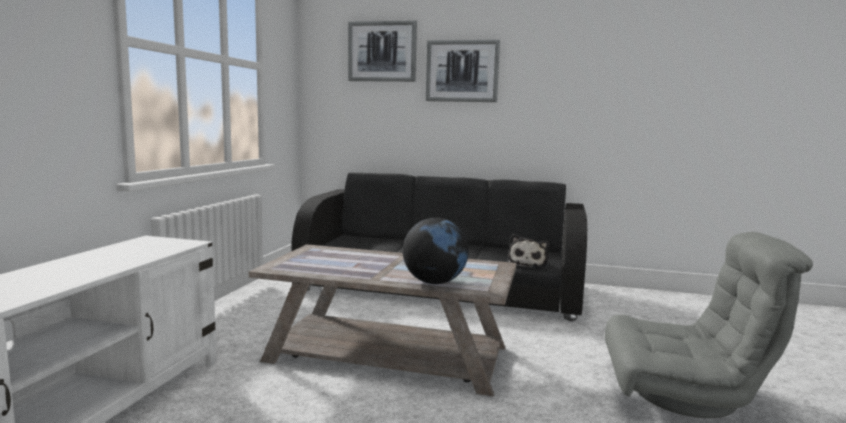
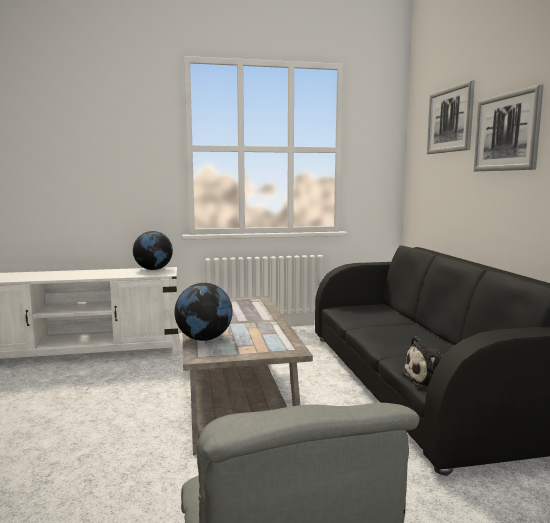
camera: 65 degrees right, 0 degrees up
(135, 244) = (153, 269): none -> globe

